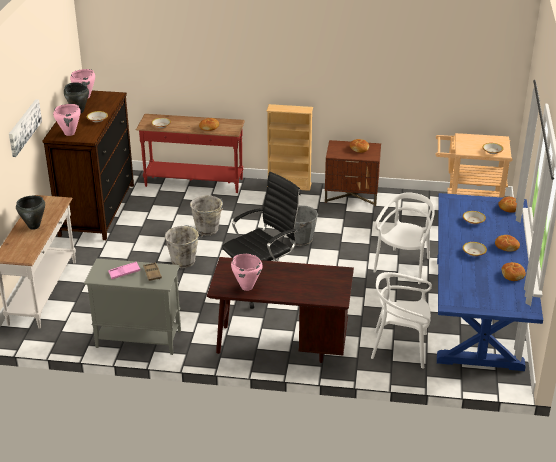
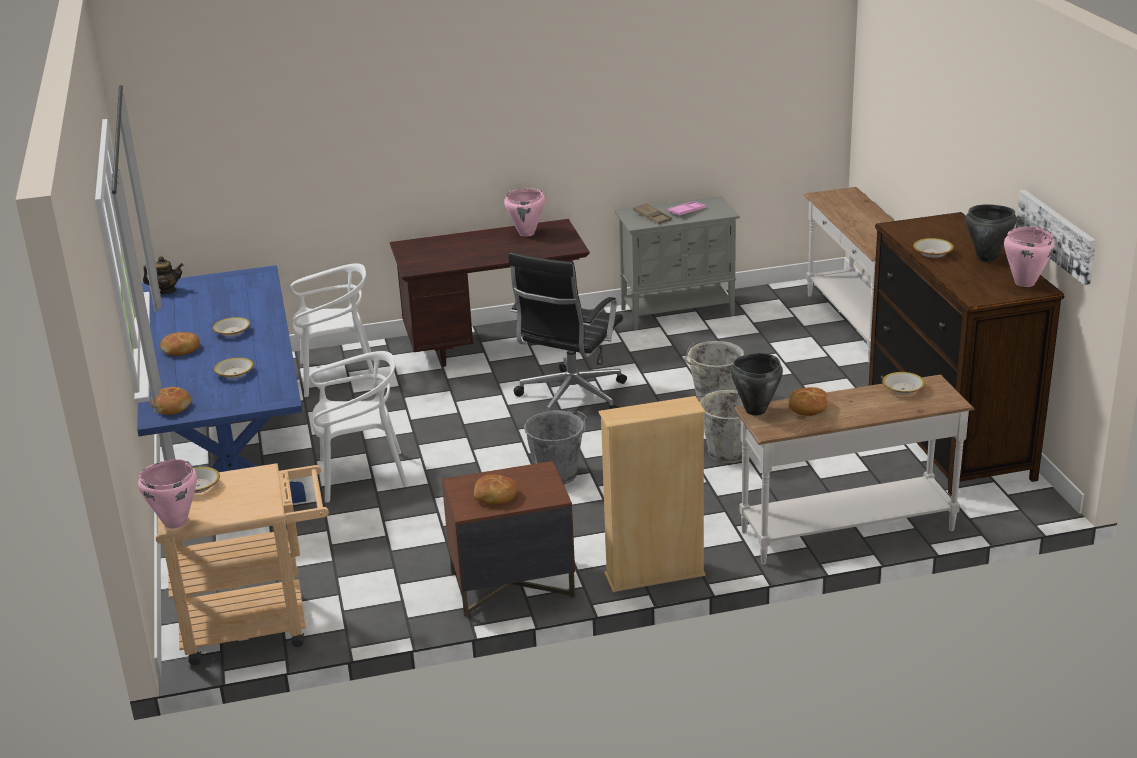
camera: 160 degrees right, 5 degrees down
(24, 127) = (948, 147): picture -> picture (1057, 235)
(34, 226) = (863, 220): black cooking pot -> black cooking pot (755, 410)
(70, 133) = (938, 227): pink cooking pot -> pink cooking pot (175, 522)
(193, 183) = (846, 529): red console table -> white console table
(403, 266) = (361, 475): white chair -> white chair turned 105 degrees counterclockwise
(513, 275) = (175, 318): bread -> none
(521, 304) = (166, 291): none -> teapot

